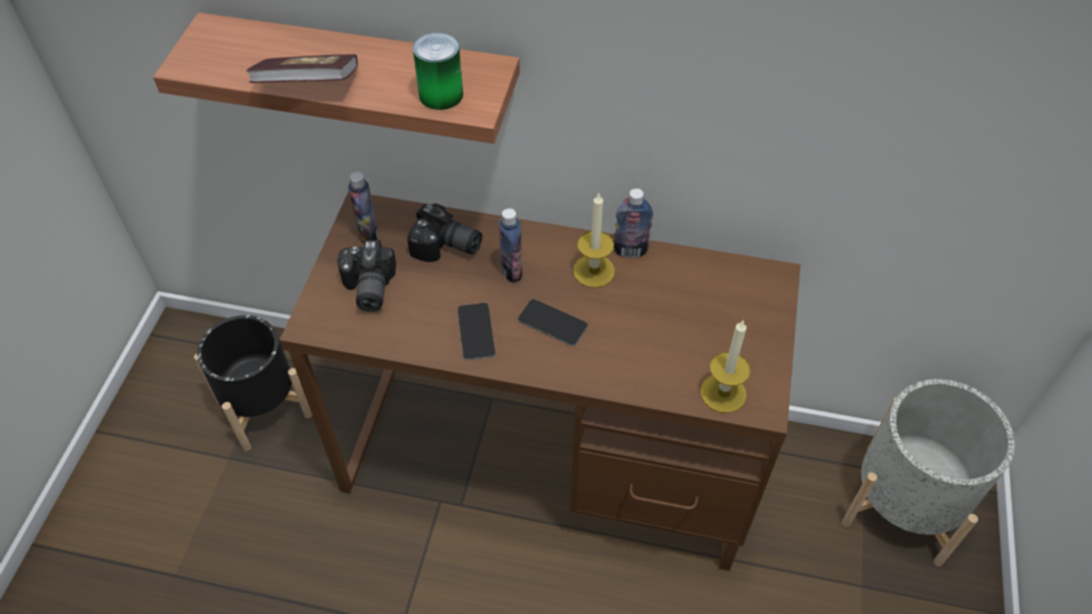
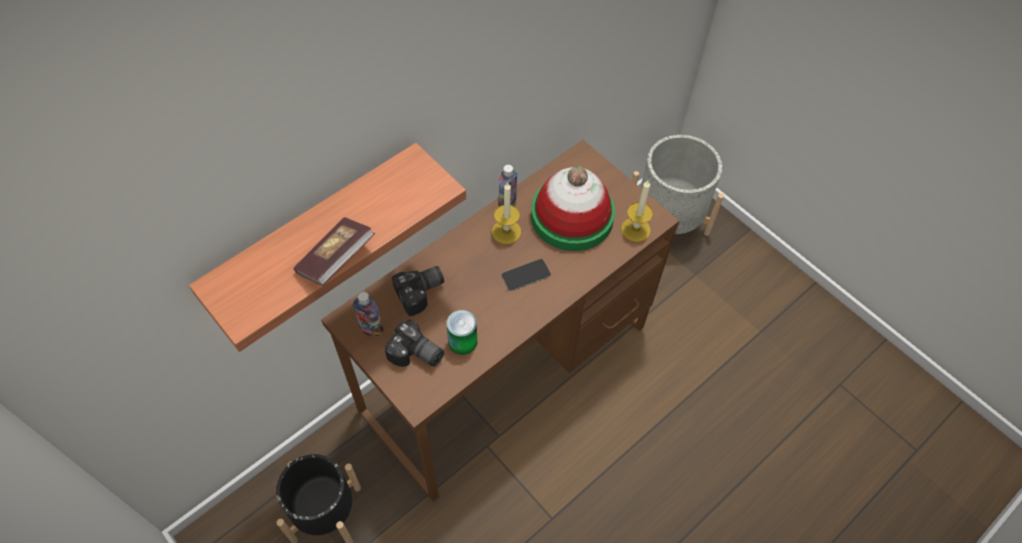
camera: 55 degrees left, 5 degrees up
(441, 95) = (413, 197): can -> can (462, 341)
(476, 331) = (499, 316): phone -> none
(511, 270) = (470, 271): bottle -> none
(676, 318) = (572, 216): none -> hat

